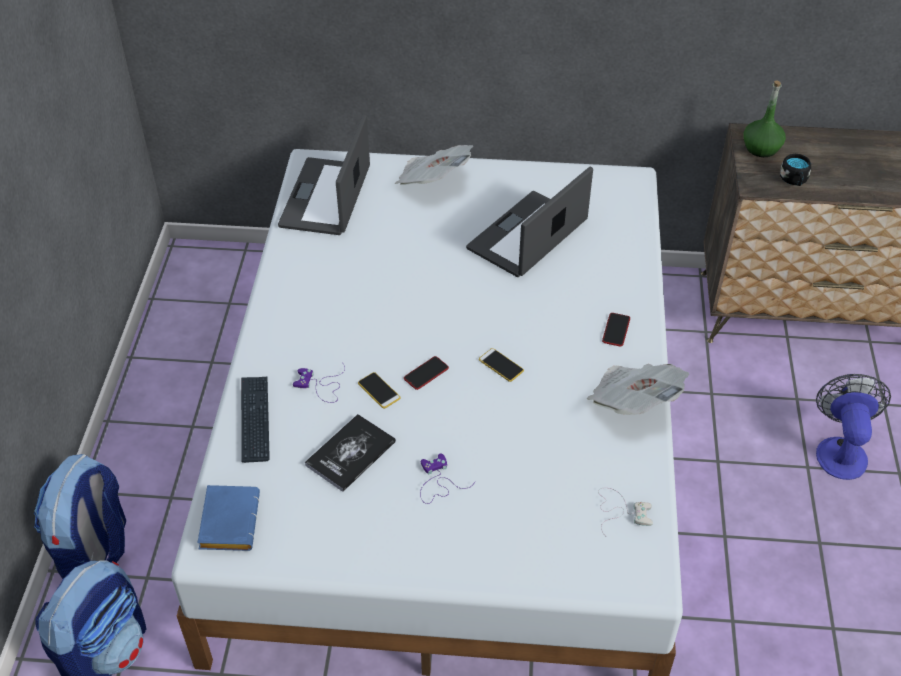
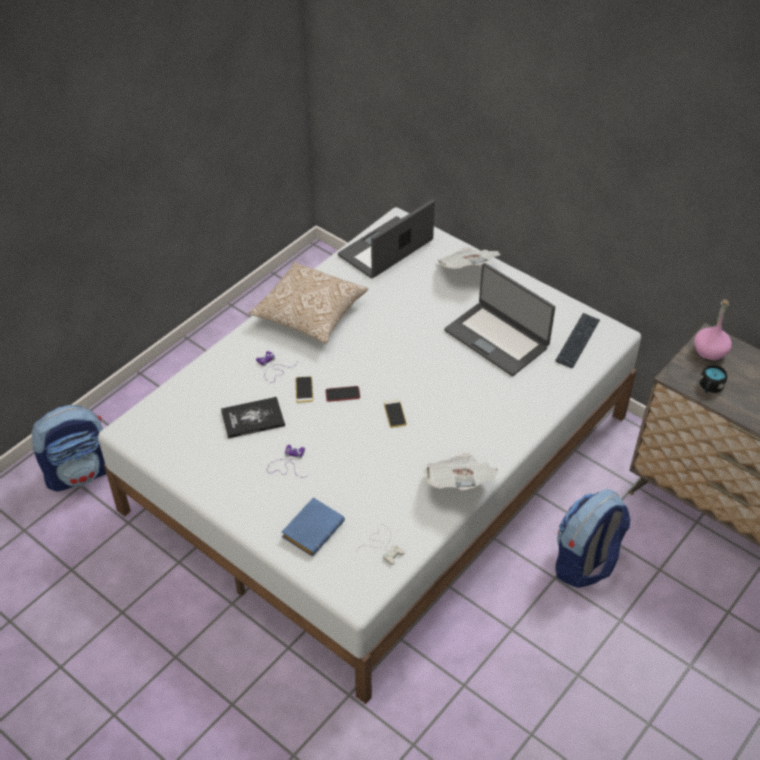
camera: 35 degrees right, 0 degrees up
(96, 552) = (119, 413): backpack -> backpack (585, 563)
(228, 520) = (151, 419): blue book -> blue book (312, 528)
(255, 419) = (217, 368): keyboard -> keyboard (577, 341)
(307, 306) = (309, 314): none -> pillow
(528, 236) = (497, 338): laptop -> laptop turned 120 degrees counterclockwise
(616, 330) = (495, 431): phone -> none
(761, 148) = (710, 352): green bottle -> pink bottle
(840, 450) = (658, 623): fan -> none

